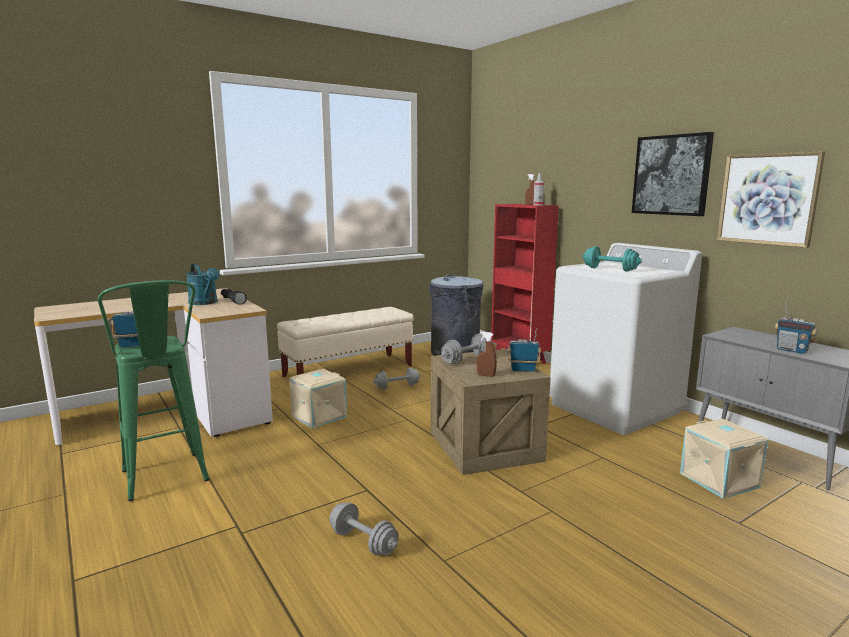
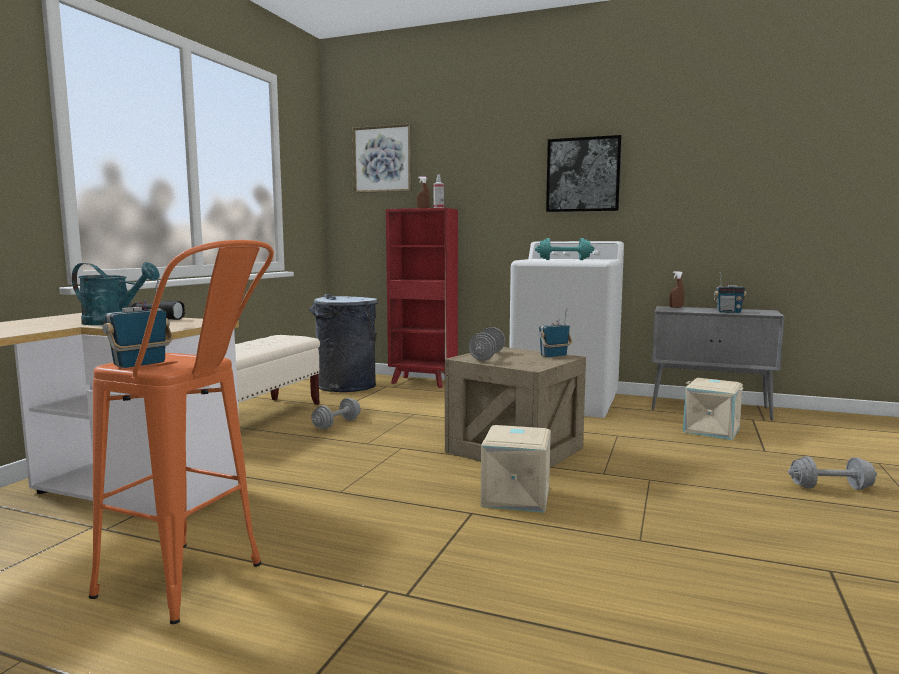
camera: 35 degrees left, 5 degrees down
(167, 482) = (198, 586): green stool -> orange stool
(319, 416) = (290, 467): beige storage box -> beige storage box (514, 496)
(363, 542) = (549, 553): grey dumbbell -> grey dumbbell (830, 487)
(486, 375) = (534, 363): brown spray bottle -> brown spray bottle (676, 307)
(767, 199) = (674, 193): picture -> picture (382, 159)

